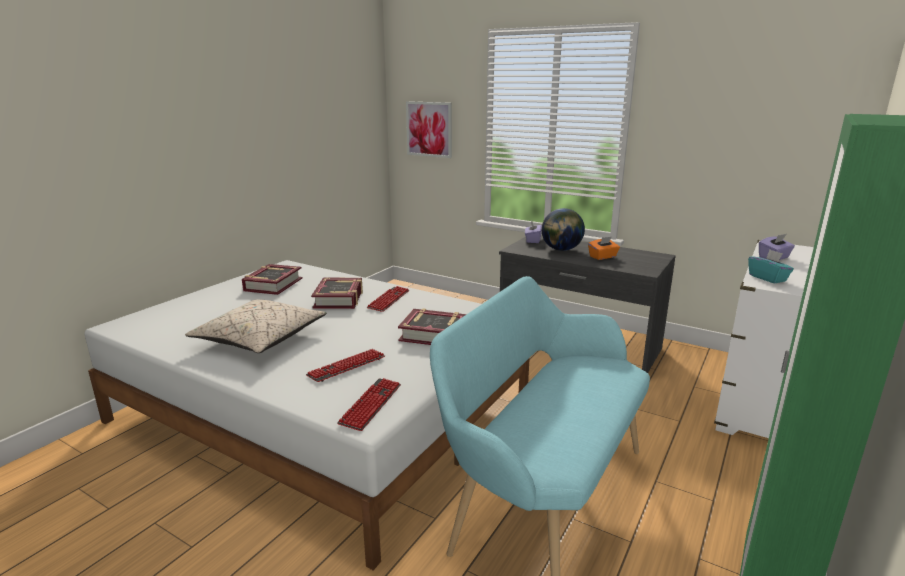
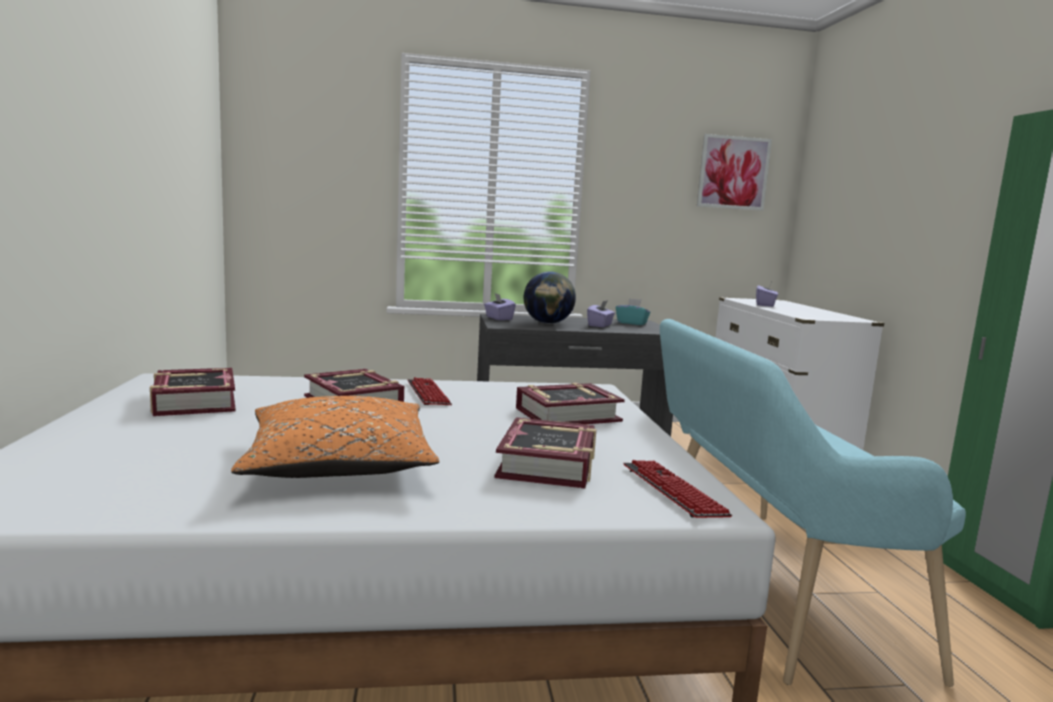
camera: 40 degrees left, 10 degrees down
(260, 339) = (339, 464): beige pillow -> orange pillow
(346, 367) = (548, 464): keyboard -> book
(429, 129) = (303, 180): picture -> picture (733, 173)
(603, 257) = (600, 325): orange tissue box -> purple tissue box
(767, 278) = (802, 315): turquoise tissue box -> turquoise tissue box (632, 323)

